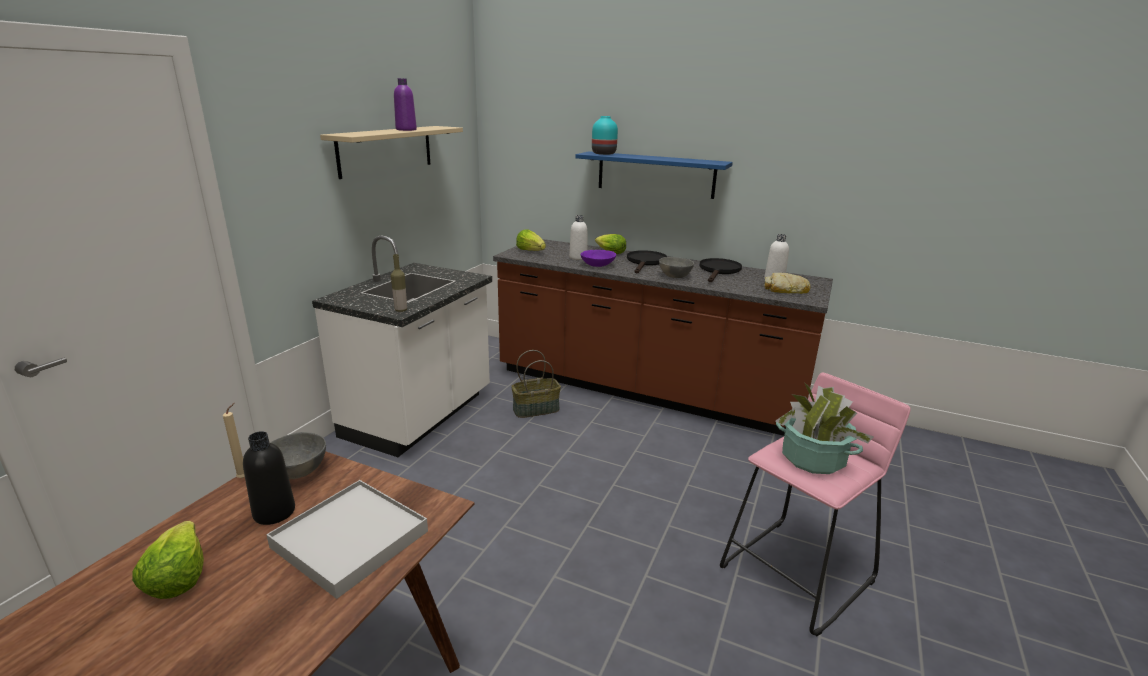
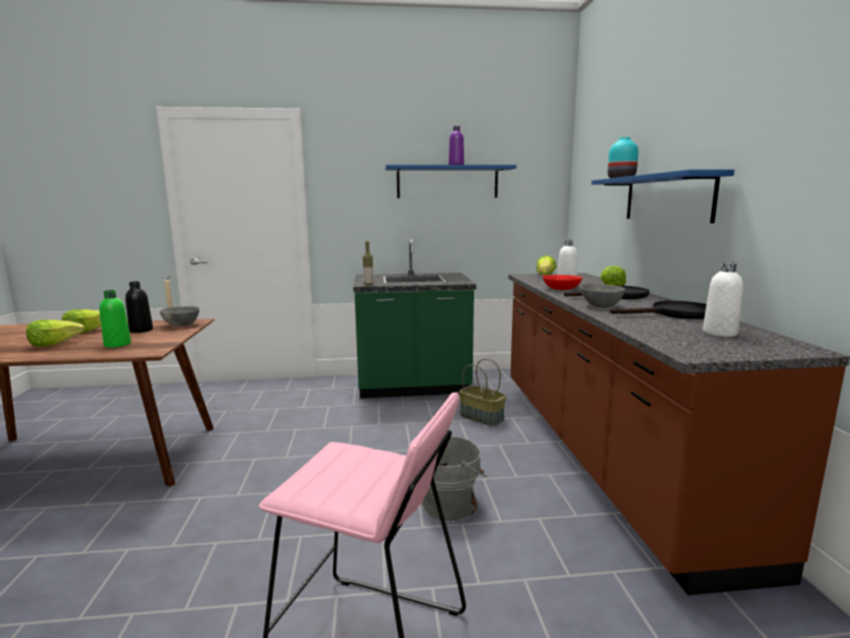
camera: 60 degrees right, 10 degrees down
(235, 616) = (55, 344): none -> lettuce
(350, 539) = (117, 344): white tray -> green bottle
(386, 150) = (447, 182): beige shelf -> blue shelf
(420, 416) = (413, 387): white counter -> green counter
(597, 265) = (561, 289): purple bowl -> red bowl
(657, 478) = (452, 503): none -> grey bucket
(785, 290) = (695, 340): bread -> none
(812, 458) = (347, 470): potted plant -> none

